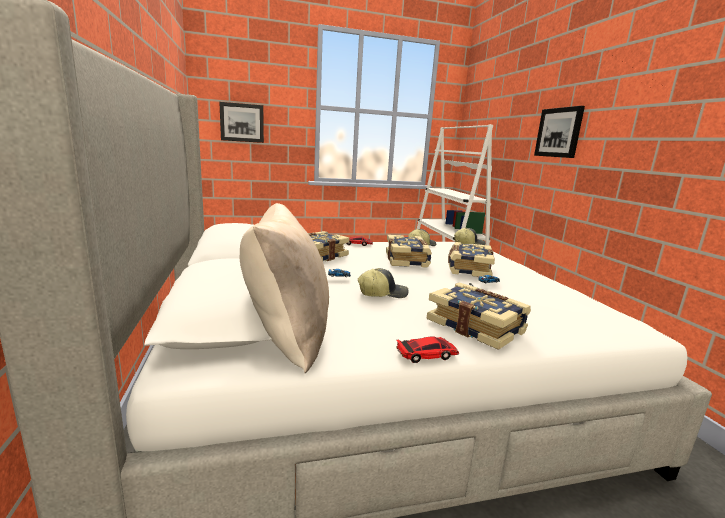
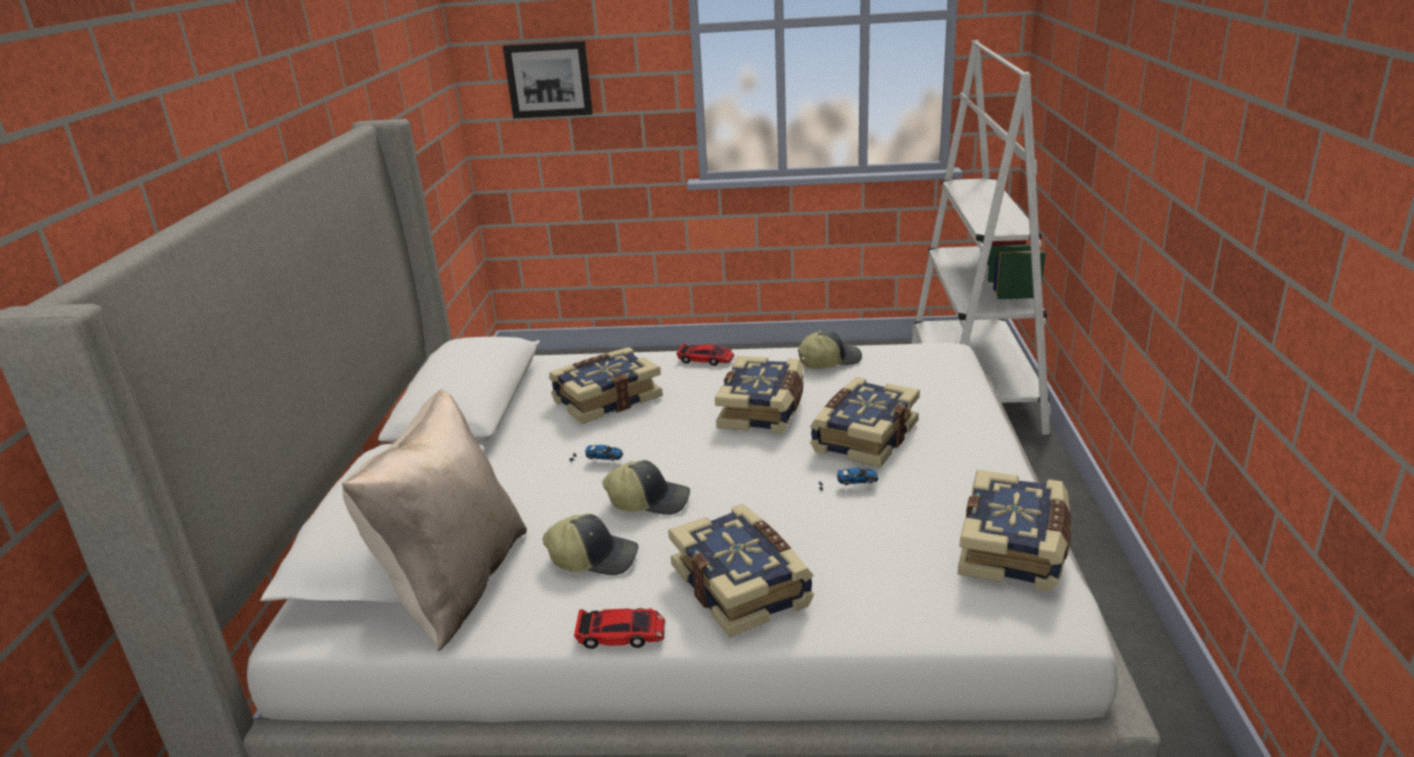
camera: 20 degrees right, 10 degrees up
(468, 243) = (940, 353): cap -> cap (594, 558)
(559, 132) = (1149, 109): picture -> none
(594, 304) = (1015, 548): none -> book

